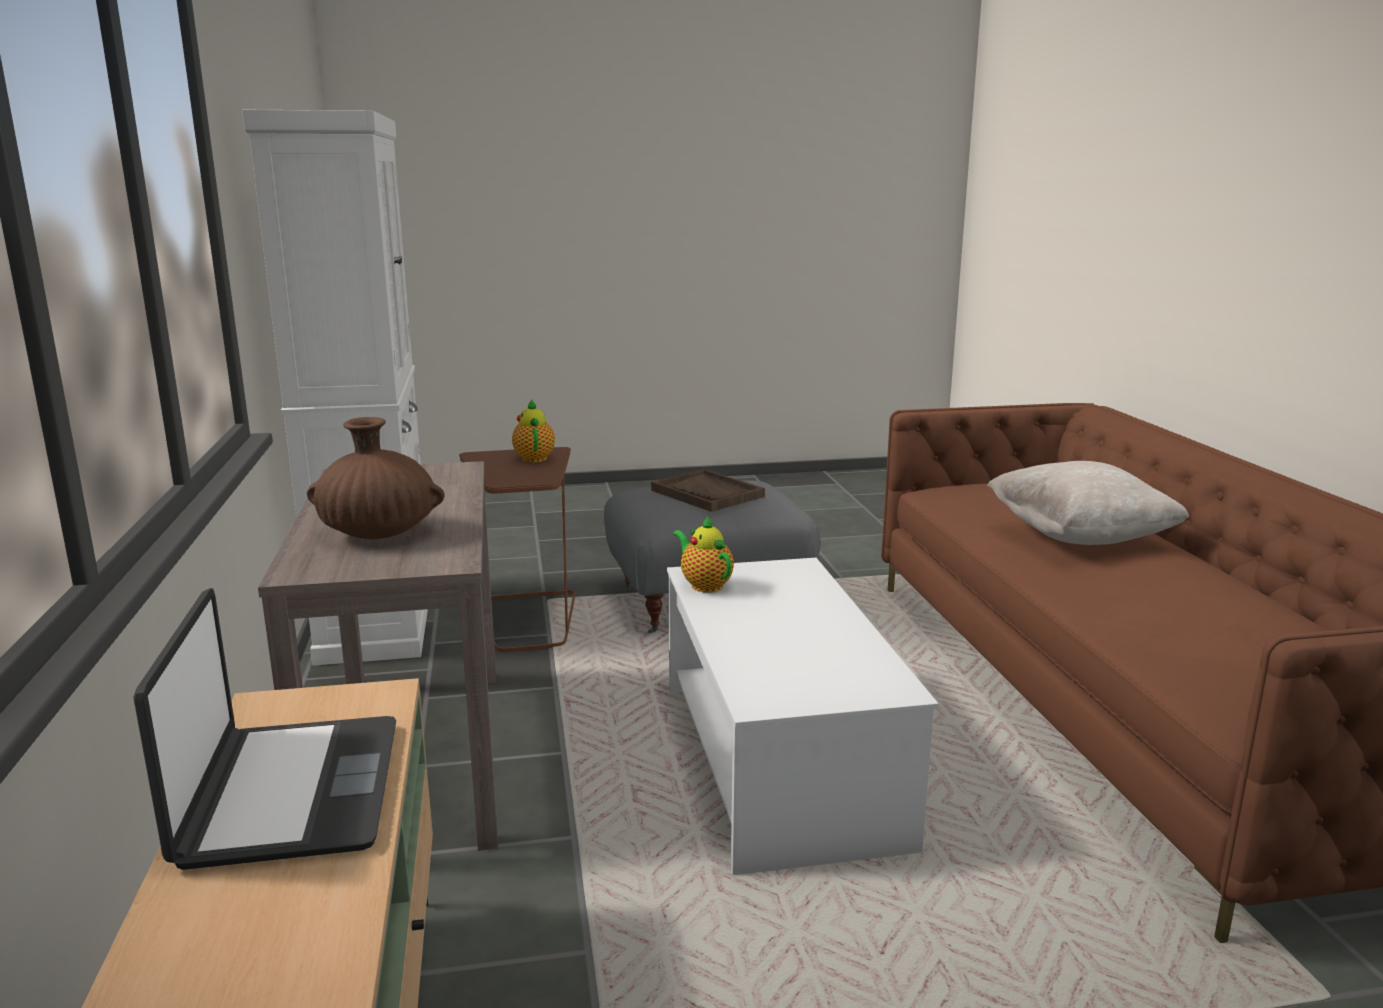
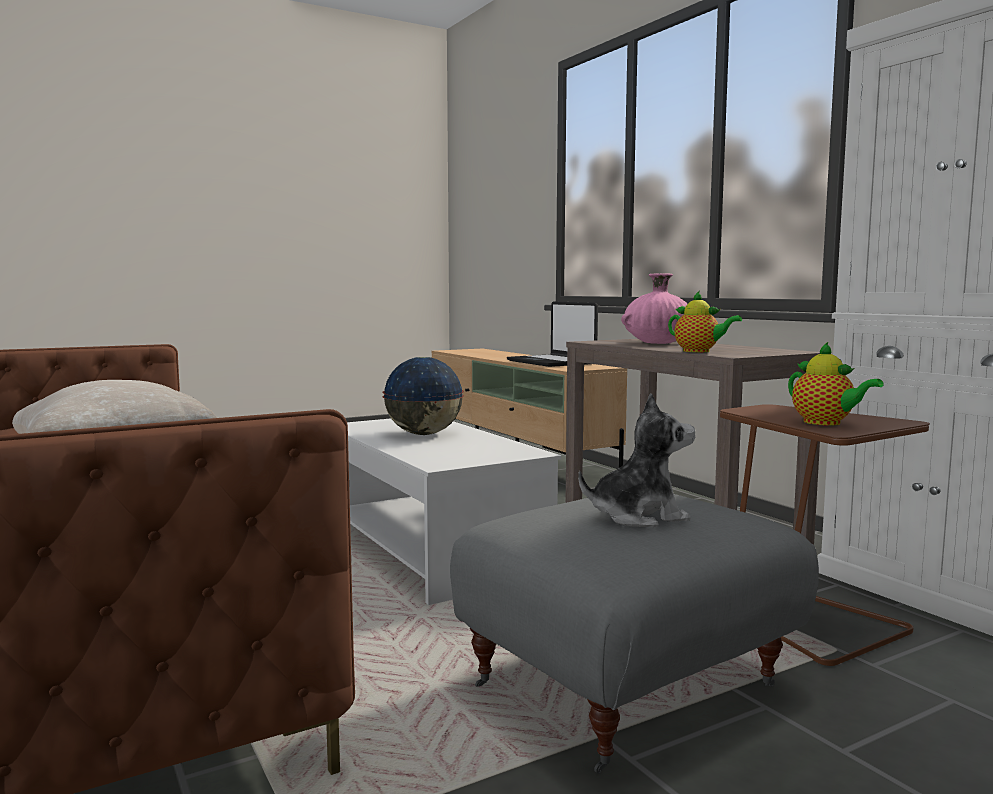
camera: 160 degrees right, 10 degrees down
(378, 534) = (657, 343): brown vase -> pink vase
(704, 585) = (511, 448): teapot -> teapot (699, 351)
(707, 493) = (638, 516): brown tray -> plush toy
(786, 636) = (424, 434): none -> globe

